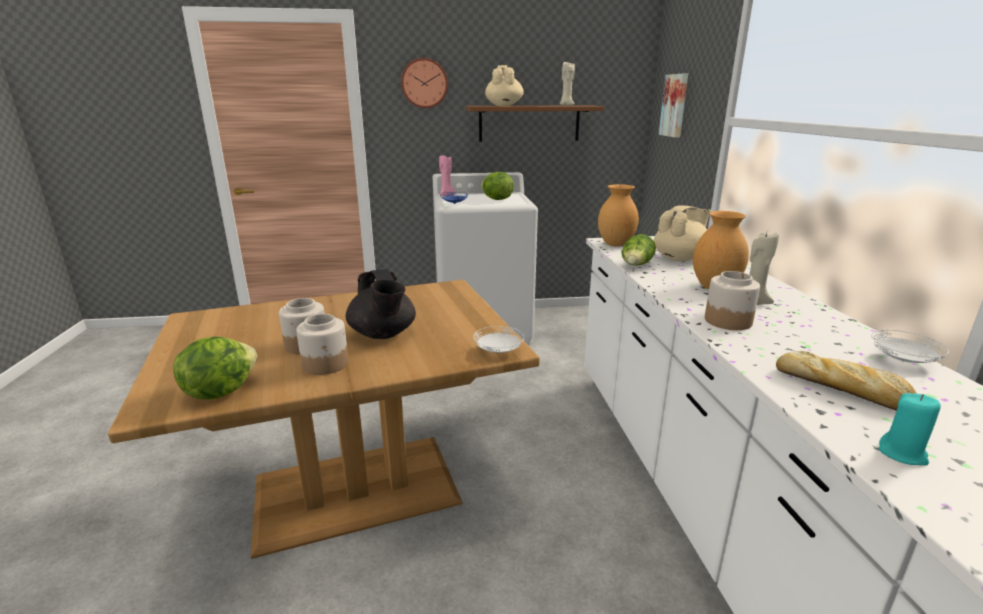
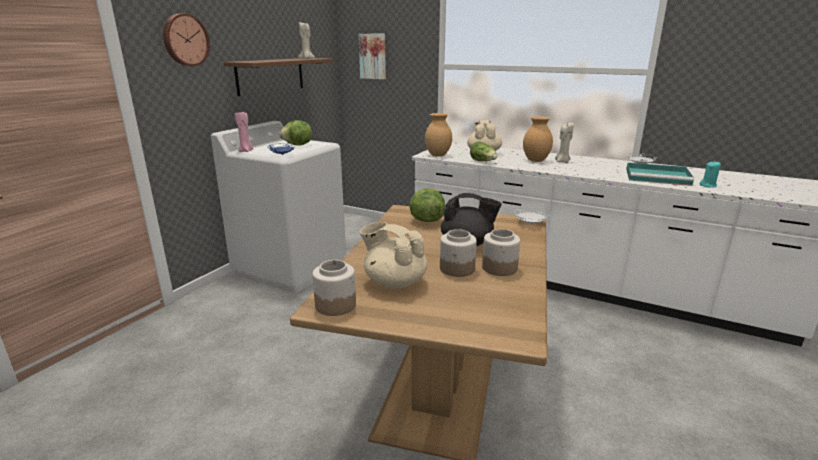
camera: 55 degrees left, 0 degrees up
(219, 391) = (511, 307): lettuce -> lettuce (426, 220)
(504, 105) = (263, 60): beige teapot -> beige teapot (394, 282)
(728, 321) = (580, 170): jar -> jar (335, 305)
(843, 389) = (658, 177): bread -> turquoise tray

